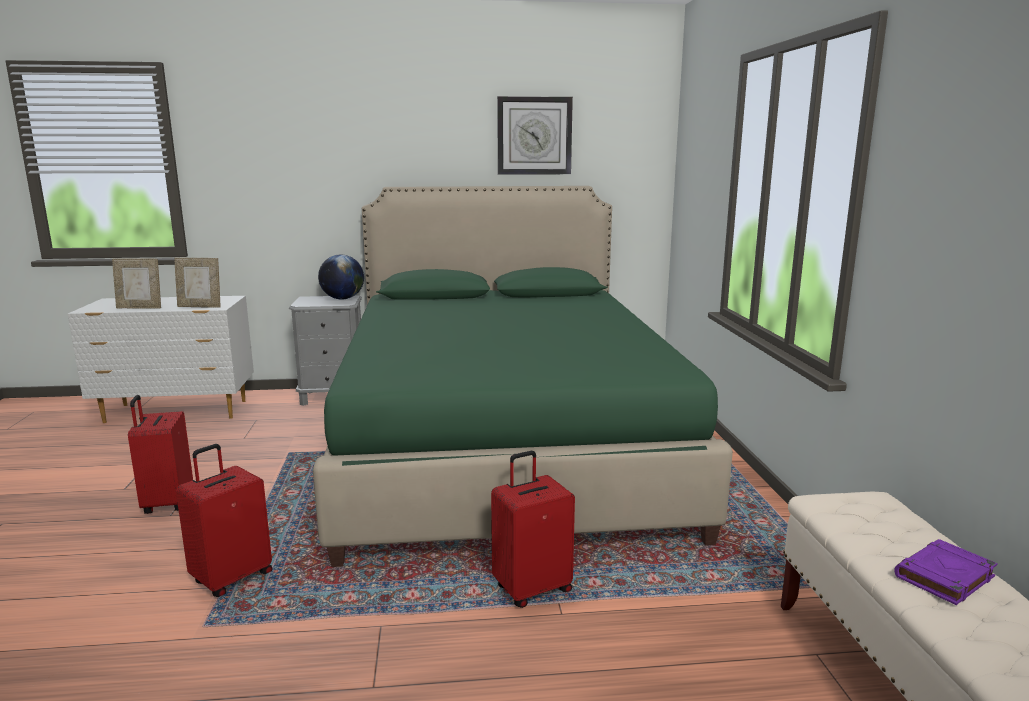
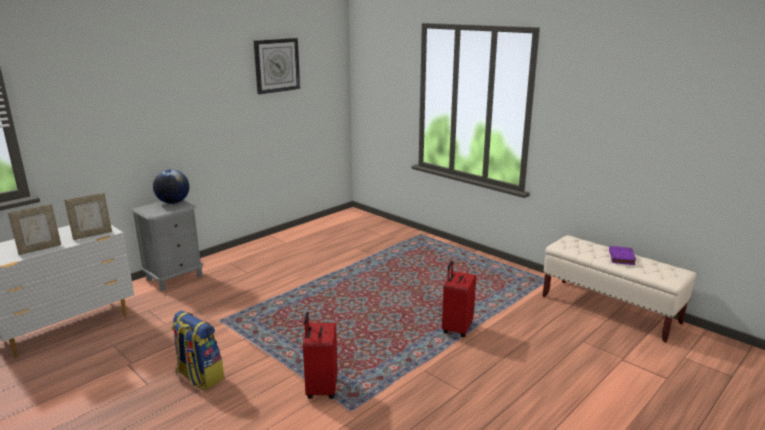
camera: 40 degrees left, 5 degrees up
(167, 503) = (199, 377): red suitcase -> backpack
(503, 448) = (338, 272): green bed -> none

